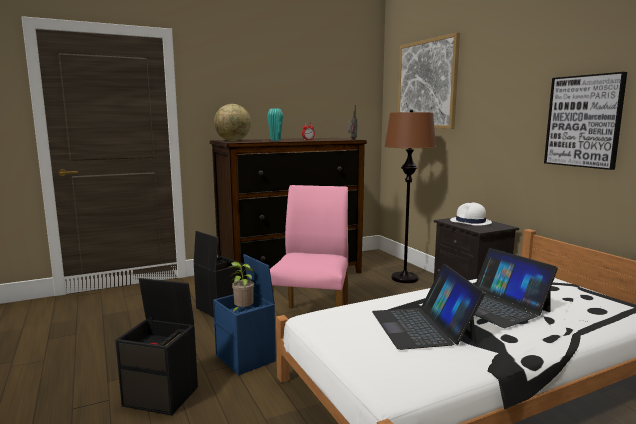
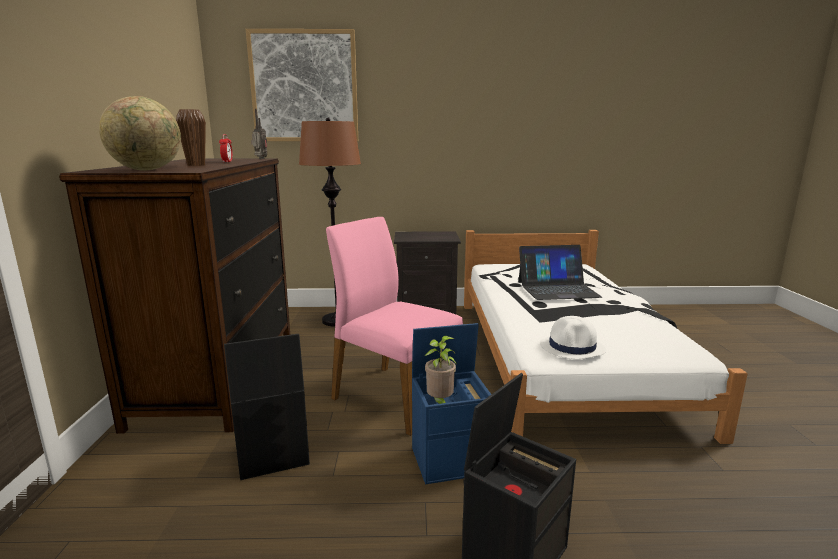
camera: 65 degrees left, 5 degrees up
(275, 140) = (196, 165): turquoise vase -> brown vase
(422, 326) = (586, 318): laptop -> none
(470, 222) = (420, 236): white hat -> white hat (572, 347)
(584, 121) = (508, 132): picture -> none

